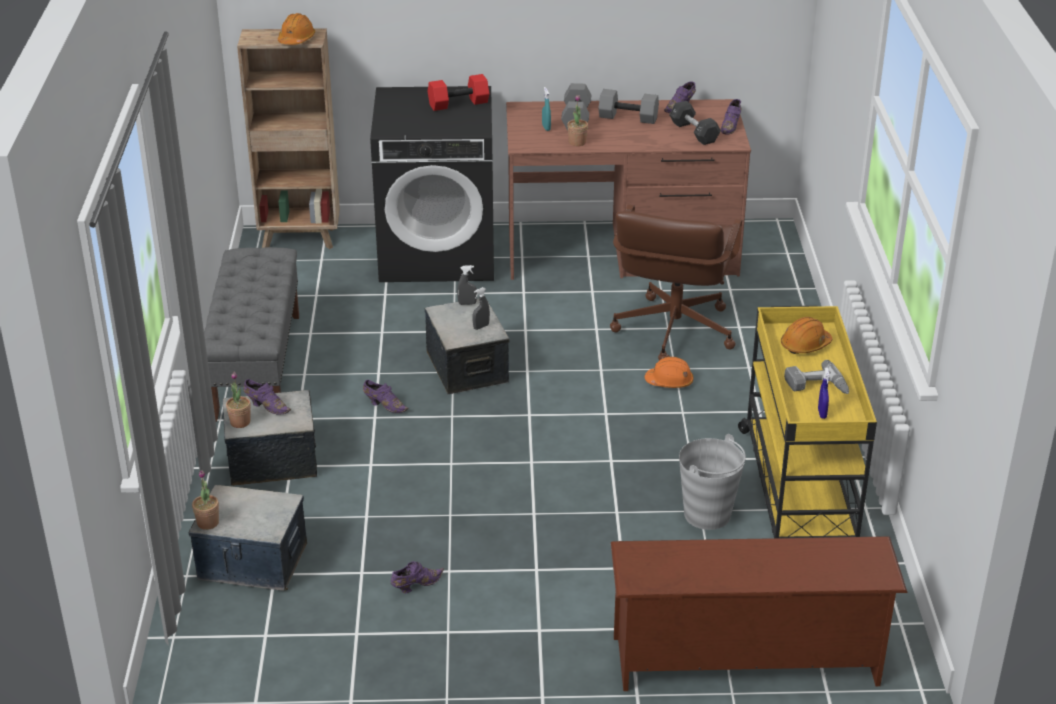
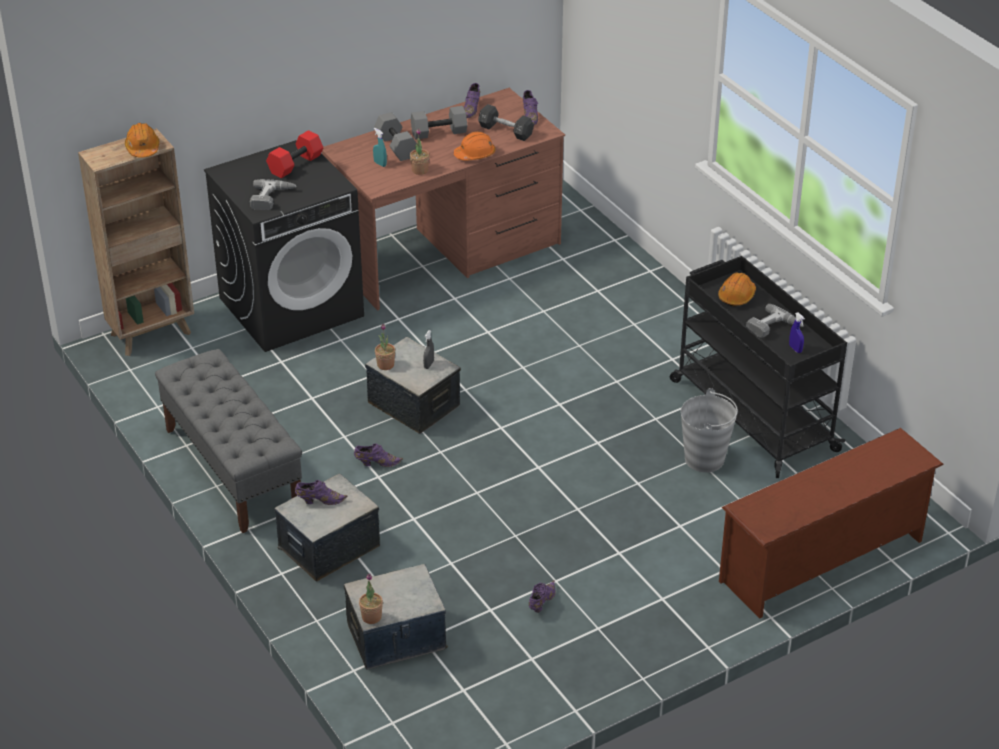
camera: 30 degrees left, 5 degrees up
(240, 422) = (311, 523): potted plant -> potted plant (385, 365)
(408, 124) = (272, 198): none -> power drill
(467, 303) = (398, 348): grey spray bottle -> none
(669, 382) = (585, 358): orange hard hat -> orange hard hat (475, 154)
(673, 331) = (550, 312): brown office chair -> none
(798, 490) = (751, 414): yellow cart -> black cart

